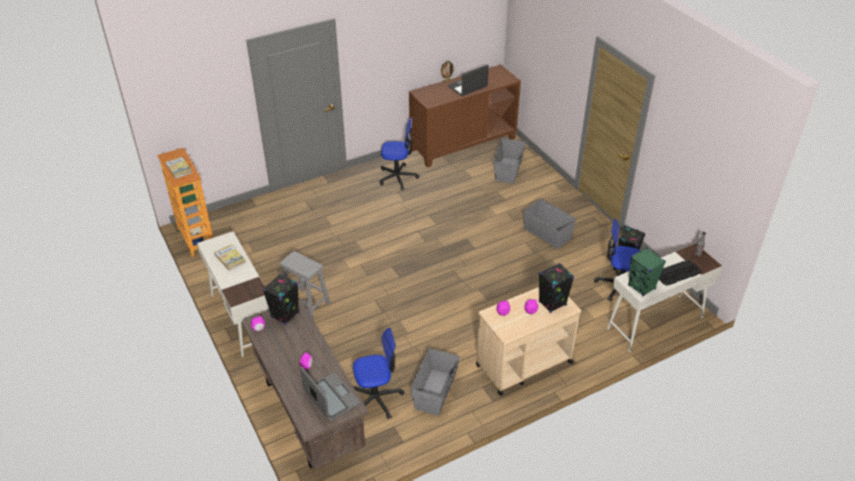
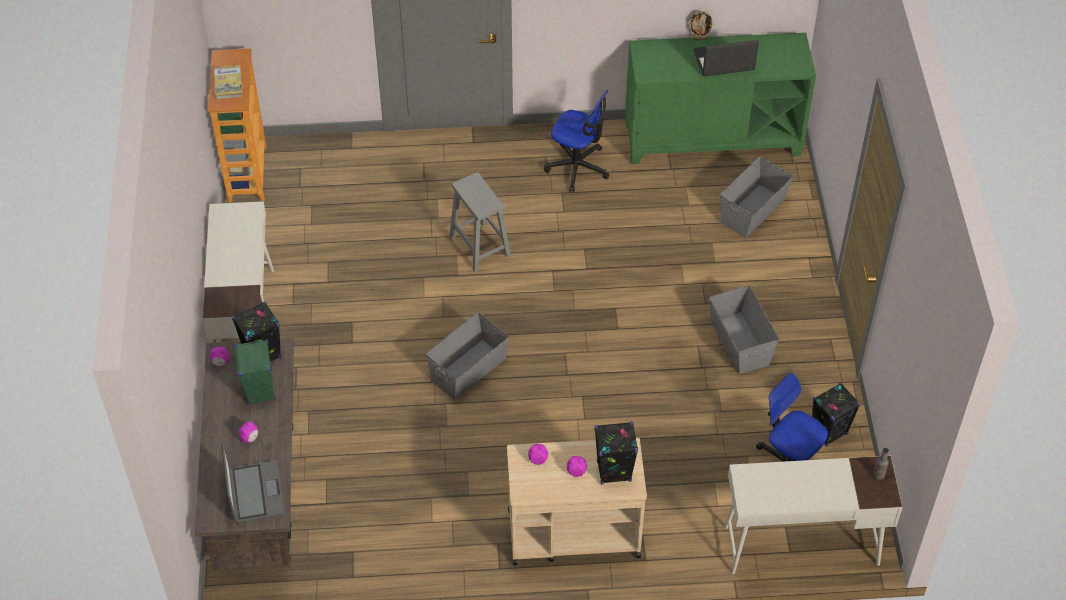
camera: 25 degrees right, 10 degrees up
(230, 258) = (238, 244): book -> none
(307, 304) = (339, 332): grey stool -> grey stool (480, 247)
(376, 398) = (353, 504): office chair -> none
(434, 391) = (432, 524): grey storage box -> grey storage box (468, 369)
(463, 143) = (712, 138): brown cabinet -> green cabinet
(641, 287) = (757, 495): green speaker -> green speaker (260, 391)
(677, 273) = (825, 493): keyboard -> none

